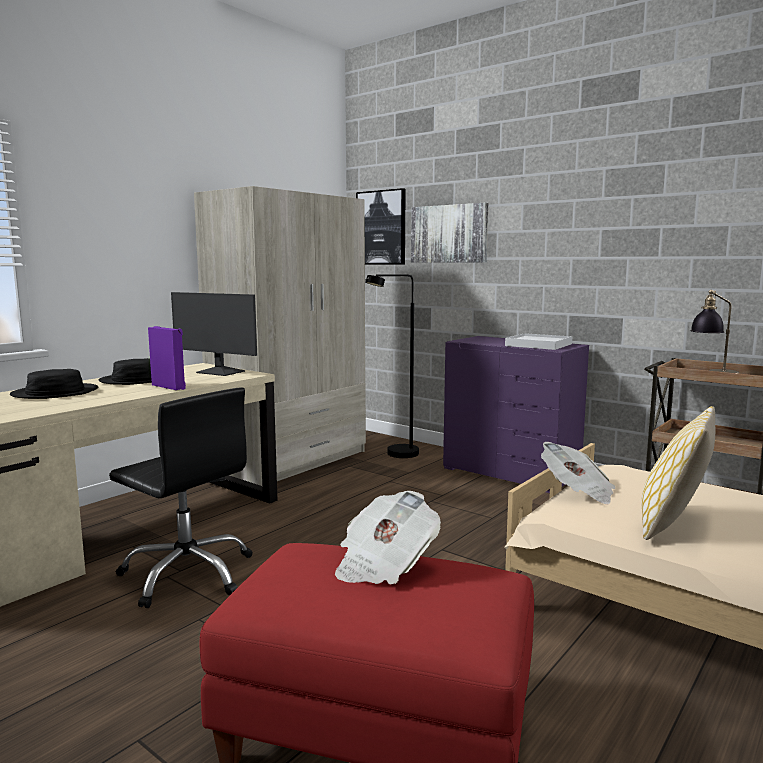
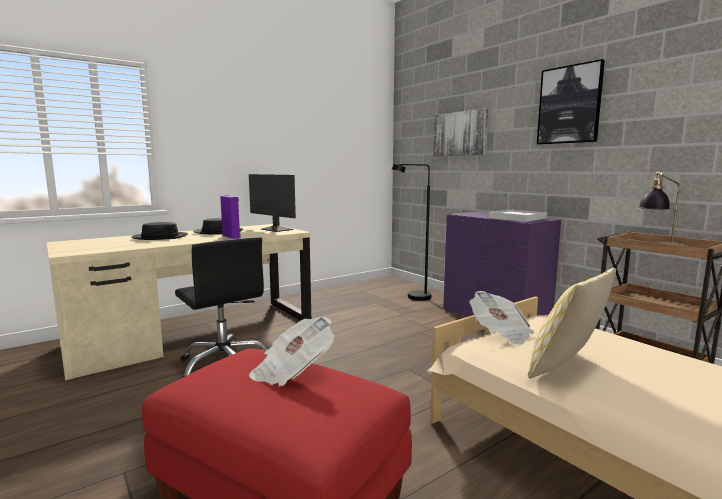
camera: 15 degrees right, 0 degrees up
(291, 460) = (338, 296): beige wardrobe -> none
(381, 228) = (415, 131): picture -> picture (569, 105)

